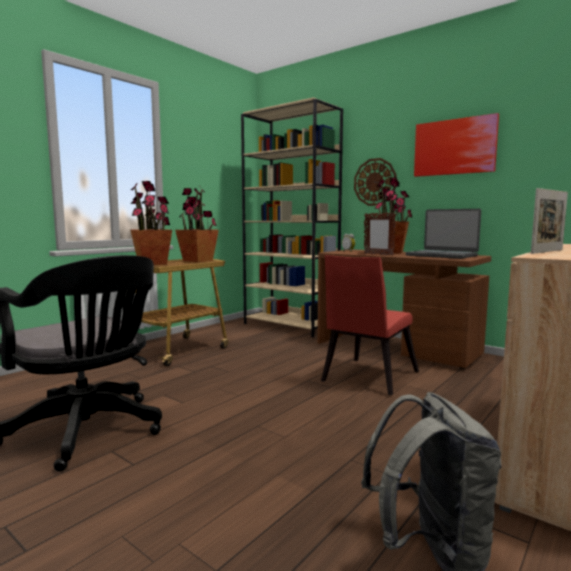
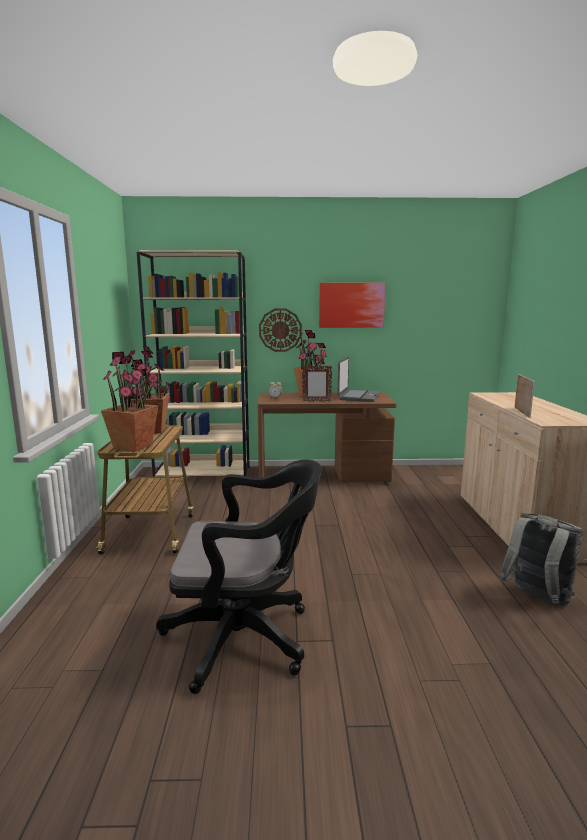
camera: 40 degrees left, 5 degrees up
(366, 378) = (347, 509): red chair -> none
(442, 255) = (358, 397): laptop -> laptop turned 75 degrees counterclockwise

